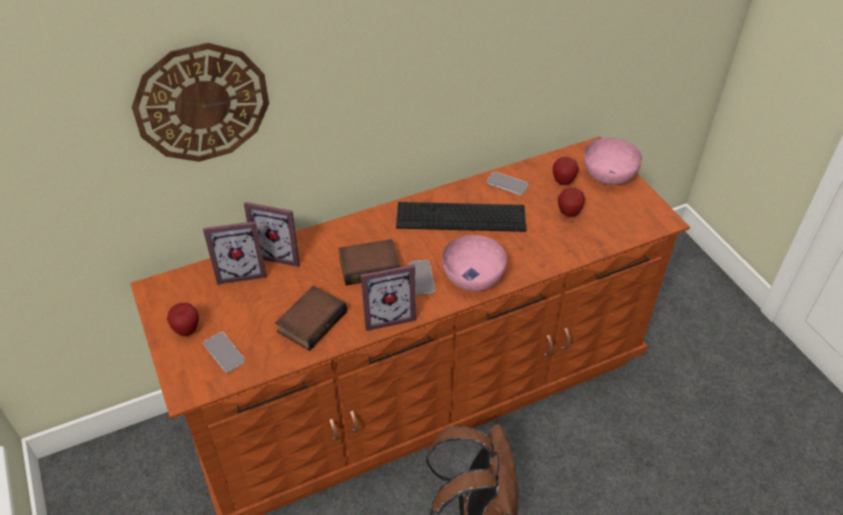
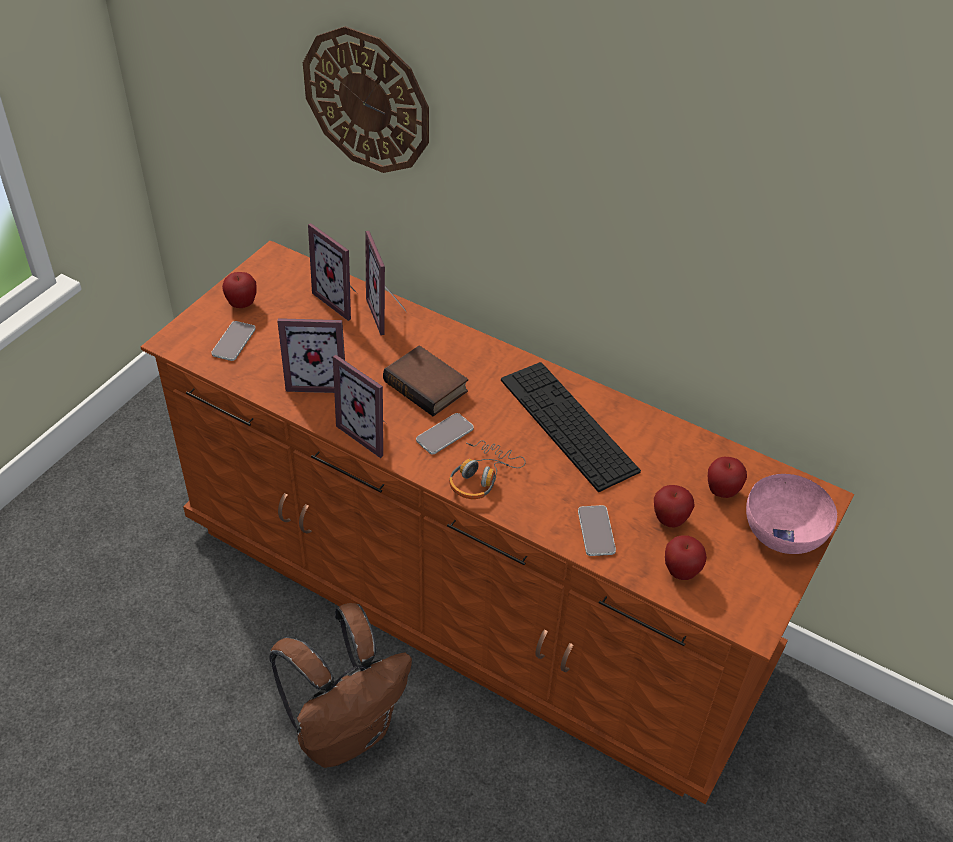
camera: 55 degrees right, 0 degrees up
(311, 320) = (318, 380): book -> picture frame
(472, 277) = (481, 476): pink bowl -> headphones
(507, 184) = (664, 441): phone -> phone (596, 531)
(609, 228) = (681, 571): none -> apple

